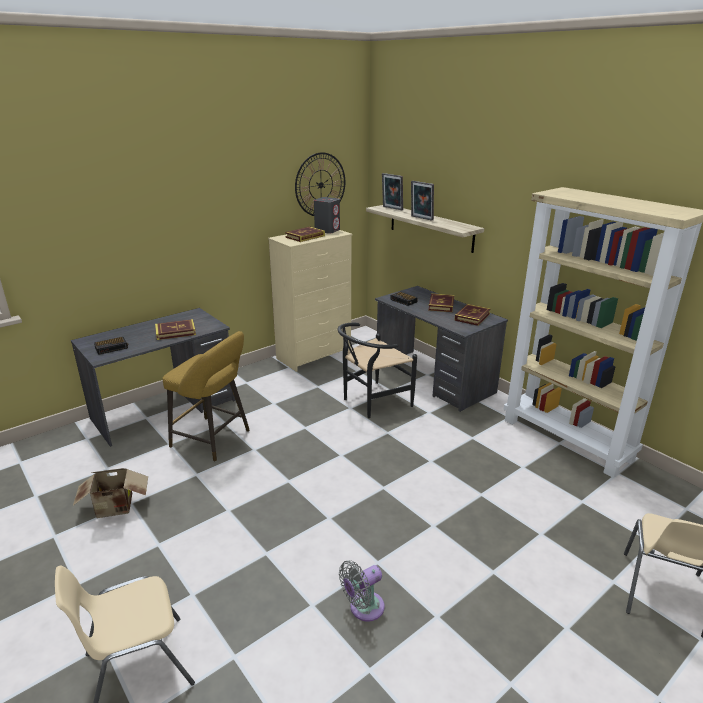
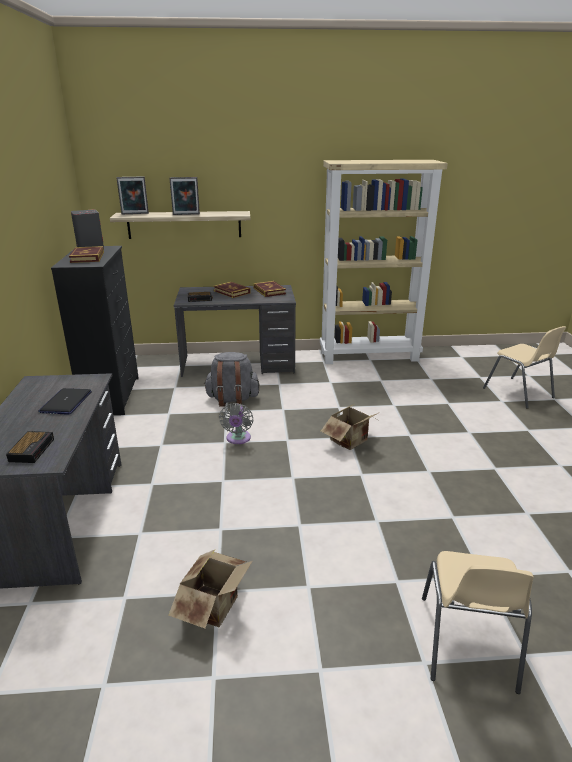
camera: 55 degrees left, 0 degrees up
(175, 332) = (66, 402): book -> laptop
(214, 440) = (174, 500): yellow stool -> none
(315, 355) = (112, 396): beige dresser -> black dresser
(320, 185) = (59, 198): wall clock -> none
(363, 608) = (470, 494): grey fan -> grey fan (238, 439)
(371, 402) = (232, 399): black chair -> grey backpack
(377, 492) = (351, 441): none -> cardboard box

